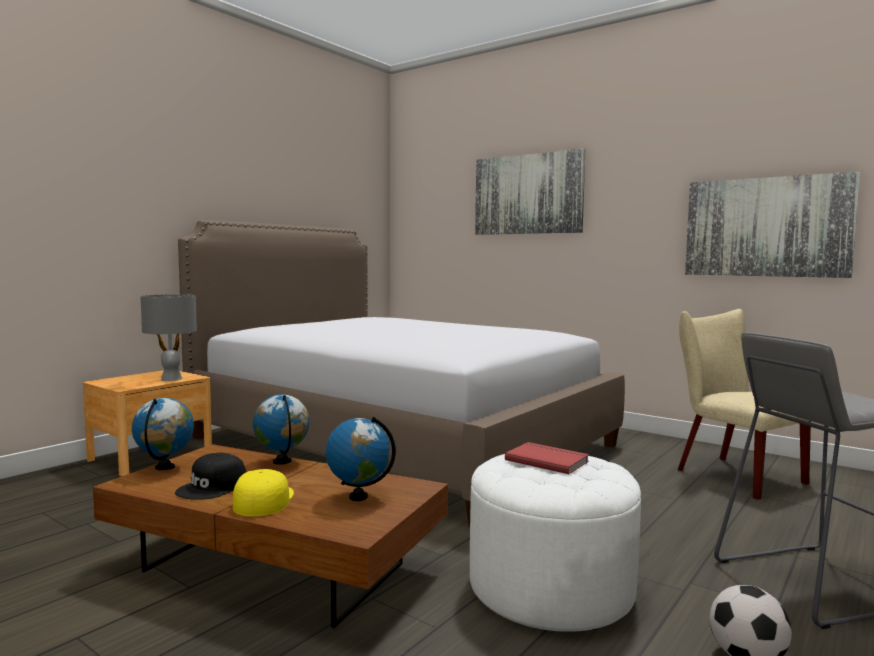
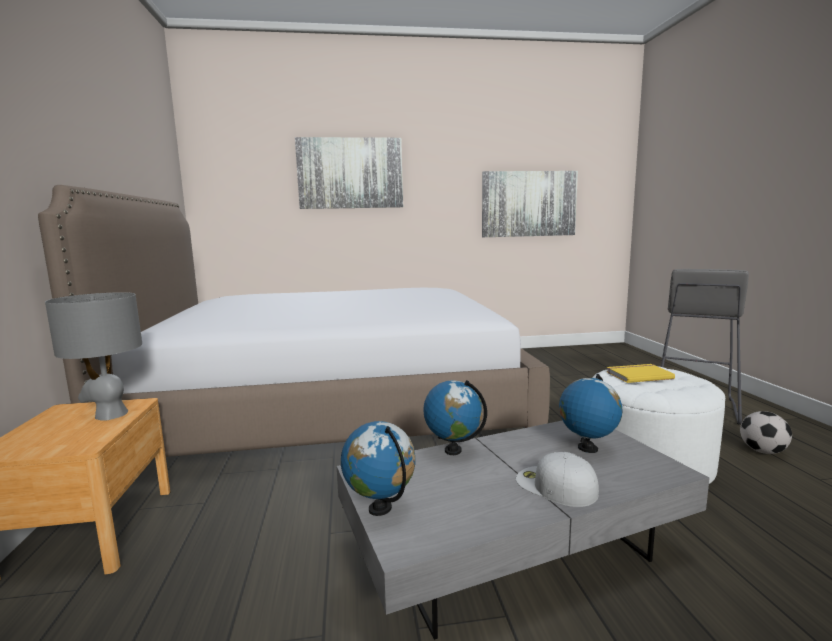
camera: 45 degrees left, 5 degrees up
(213, 487) = (488, 499): black cap -> none
(263, 500) = (554, 485): yellow cap -> white cap
(276, 567) = (513, 550): brown coffee table -> grey coffee table
(547, 460) = (638, 375): red book -> yellow book
(732, 474) = (550, 364): beige chair -> none

